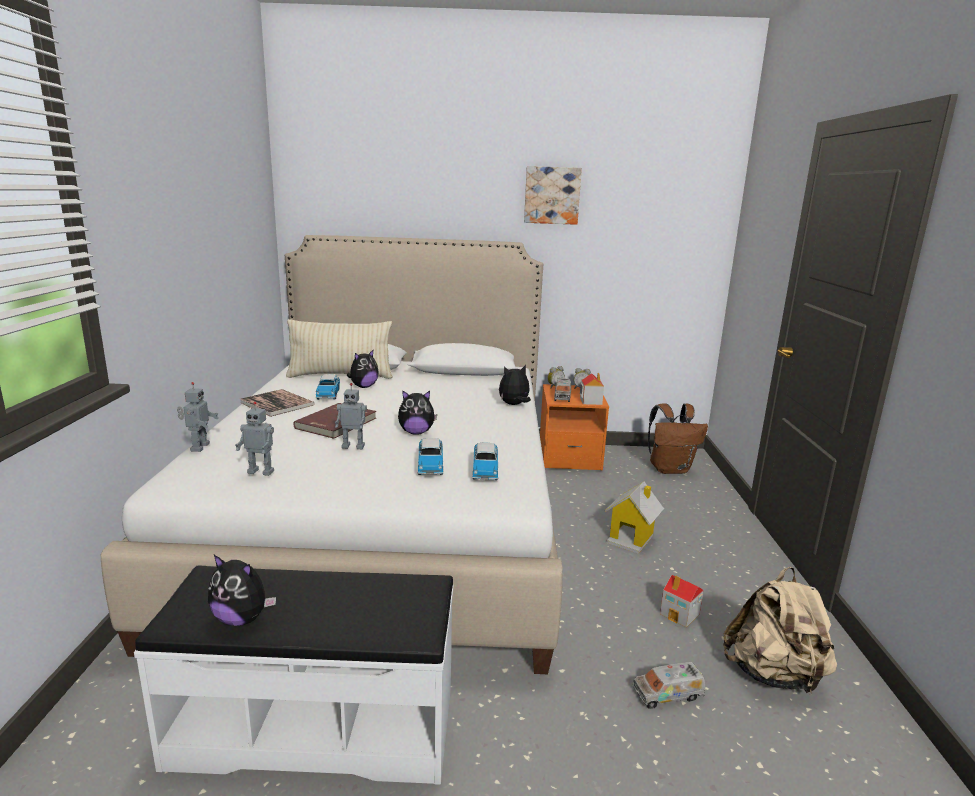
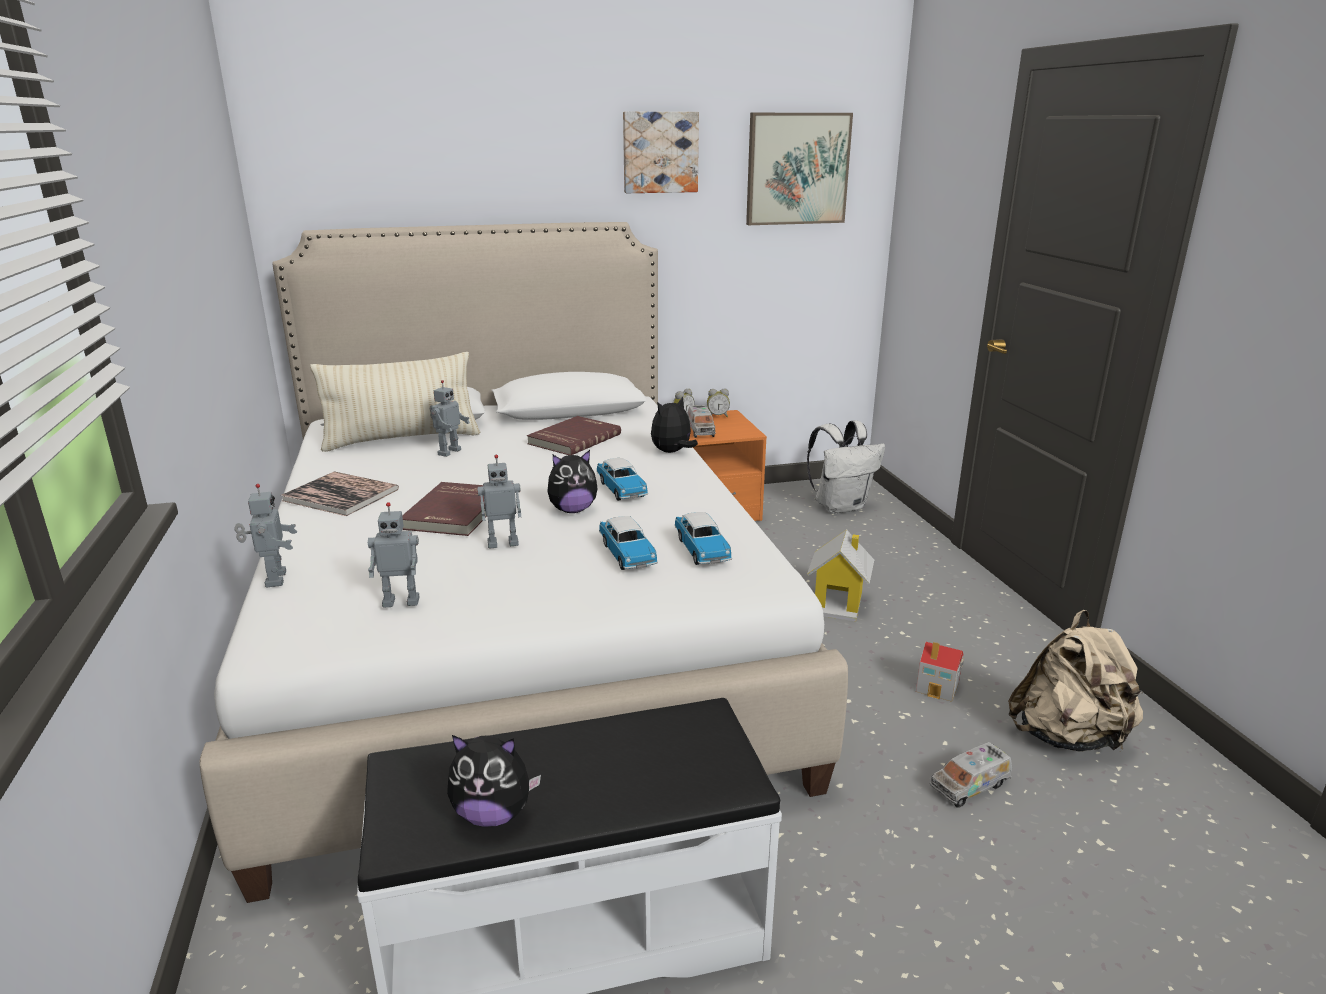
camera: 15 degrees left, 5 degrees up
(328, 394) = (407, 470): toy car -> toy car (621, 489)
(363, 386) = (448, 452): plush toy -> toy robot
(451, 388) = (573, 439): none -> red book
(590, 401) = (740, 432): toy house -> none
(657, 212) = (797, 169): none -> picture
(670, 469) = (840, 506): brown backpack -> white backpack

